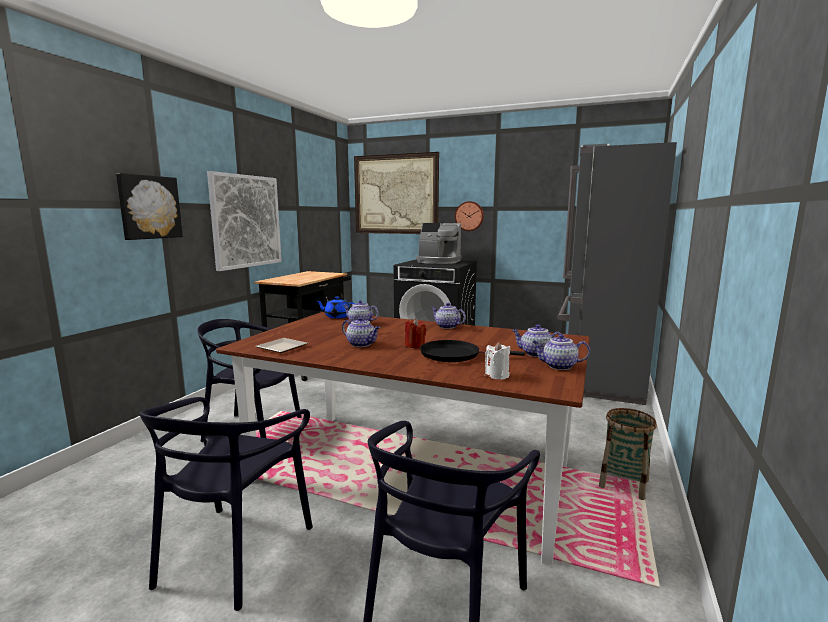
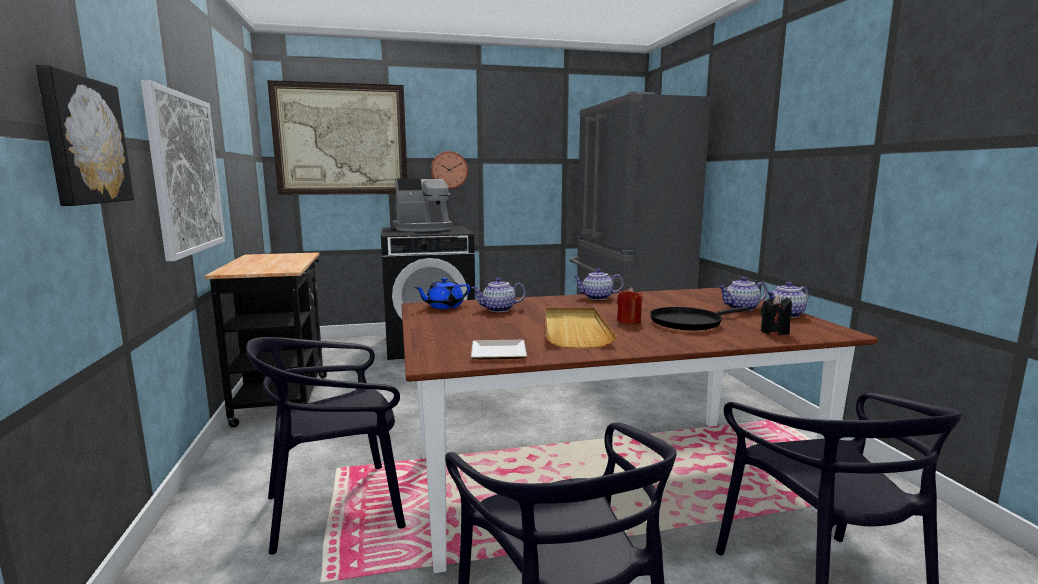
camera: 35 degrees left, 0 degrees up
(361, 344) = (574, 330): teapot -> beige tray
(497, 375) = (774, 332): white candle -> black candle
(623, 484) = (770, 425): basket -> none

